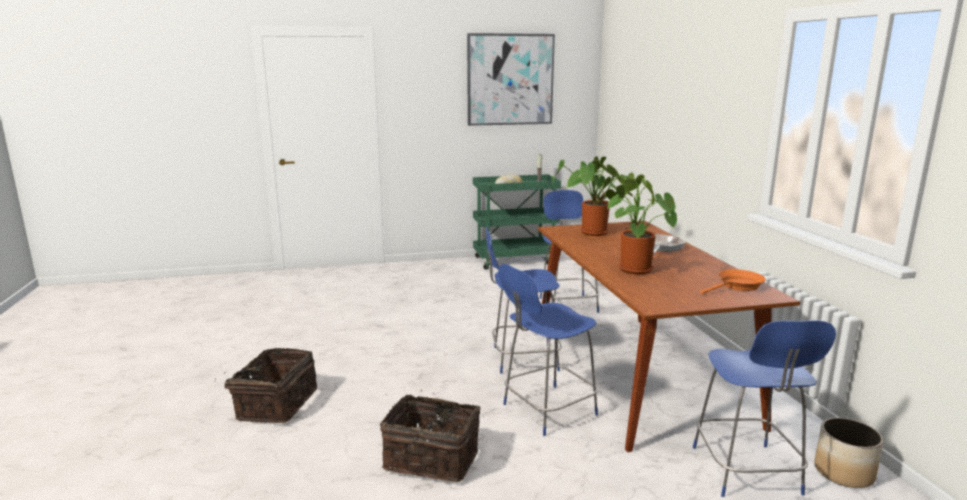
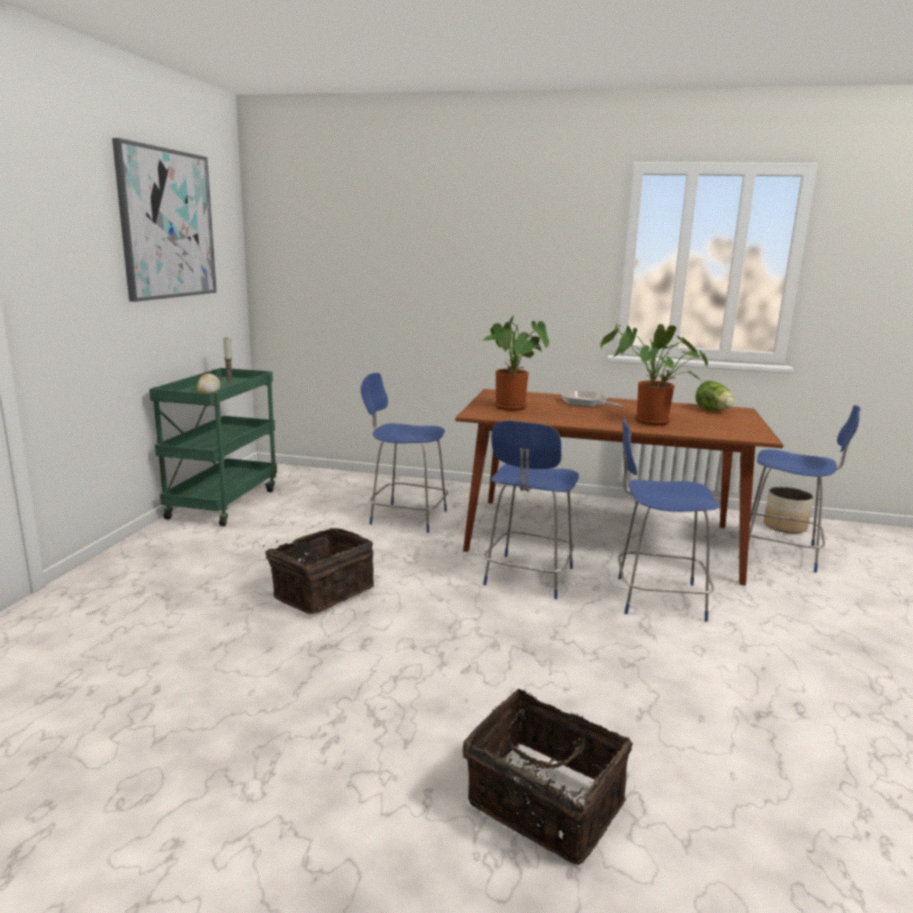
camera: 65 degrees left, 0 degrees up
(433, 458) = (740, 689): basket -> basket (321, 592)
(546, 410) = (656, 598): blue chair -> blue chair turned 105 degrees clockwise
(737, 286) = (713, 411): orange frying pan -> lettuce

